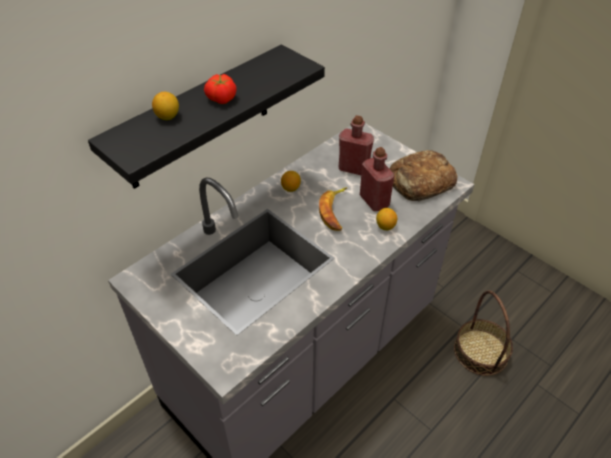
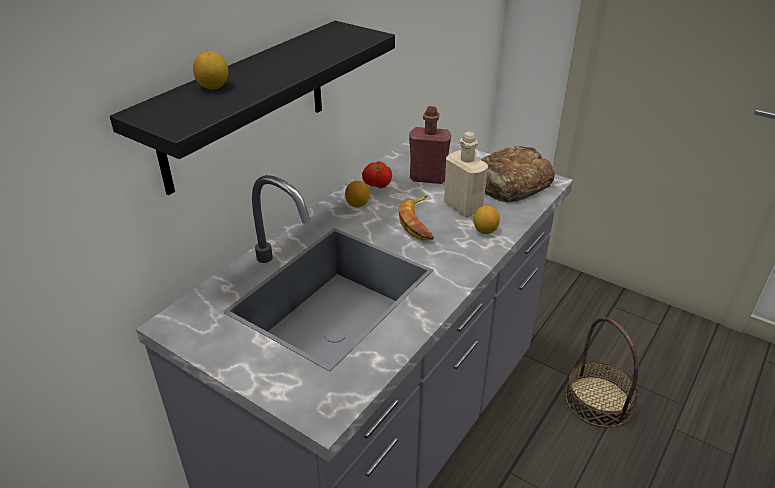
camera: 10 degrees left, 10 degrees down
(221, 98) = (278, 67): tomato -> tomato (377, 184)
(374, 201) = (463, 207): red bottle -> beige bottle

